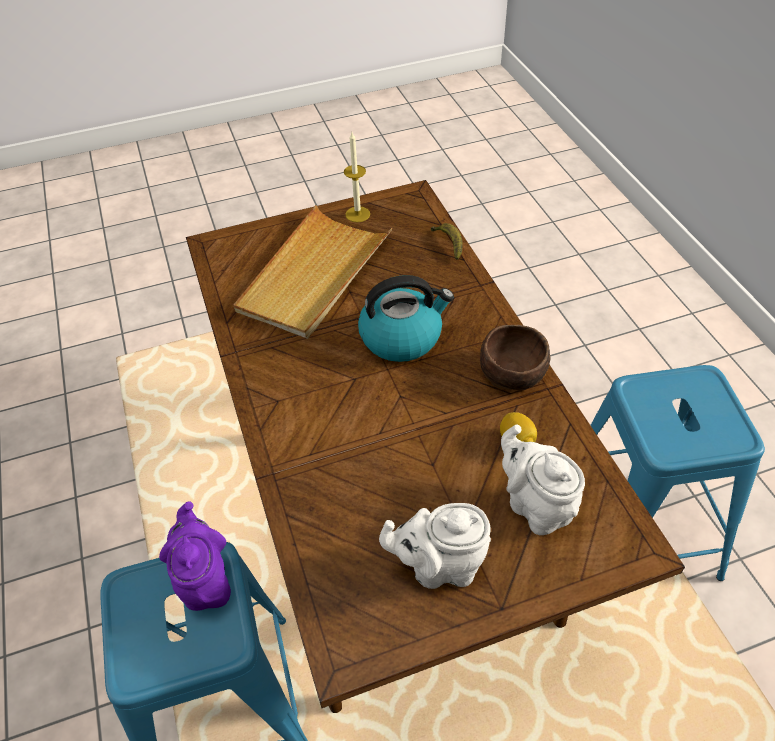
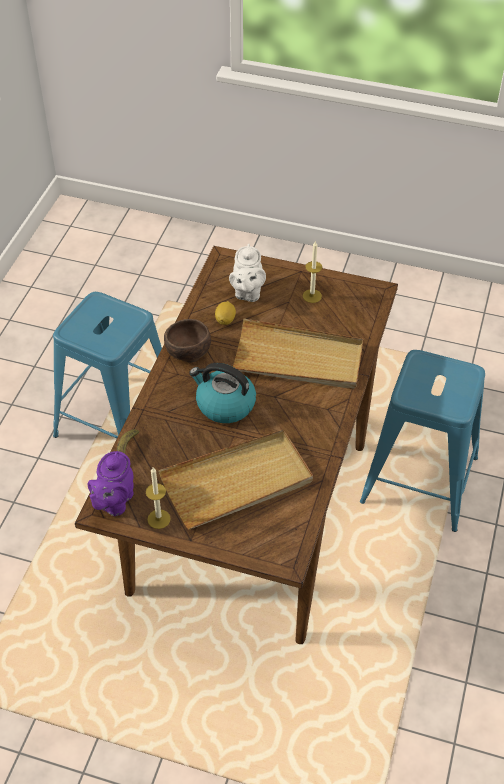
camera: 145 degrees left, 0 degrees up
(205, 580) = (415, 390): purple teapot -> purple teapot (114, 502)
(368, 444) = (298, 359): none -> beige tray
(439, 566) = (312, 296): white teapot -> candle

